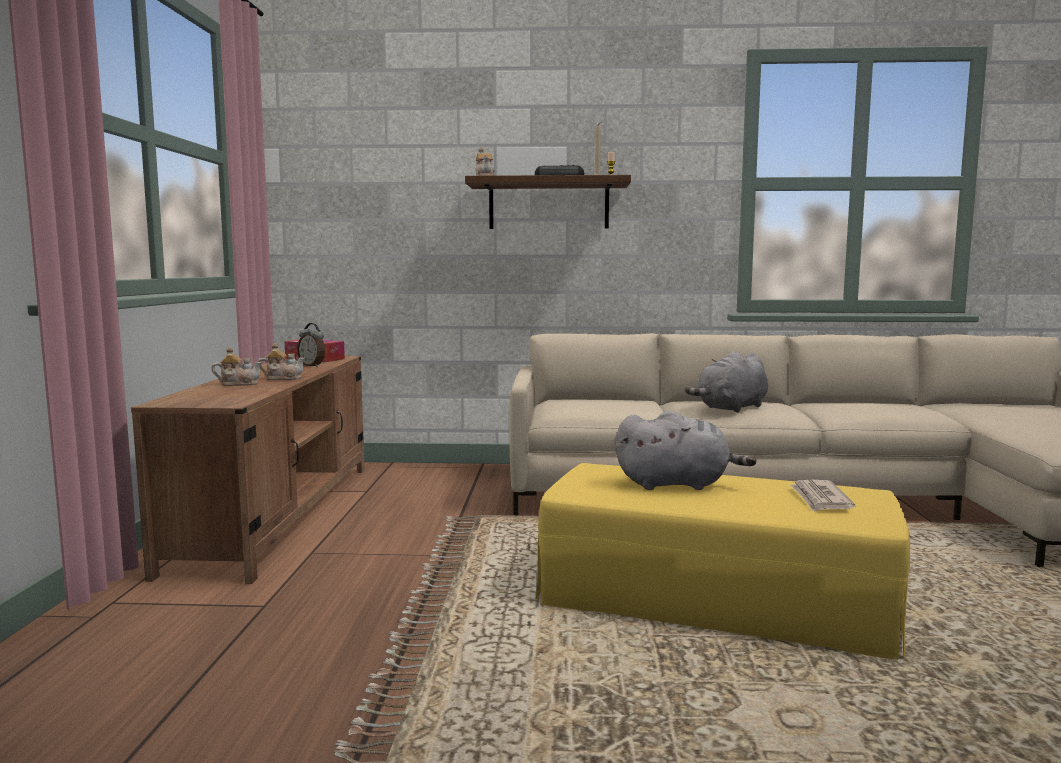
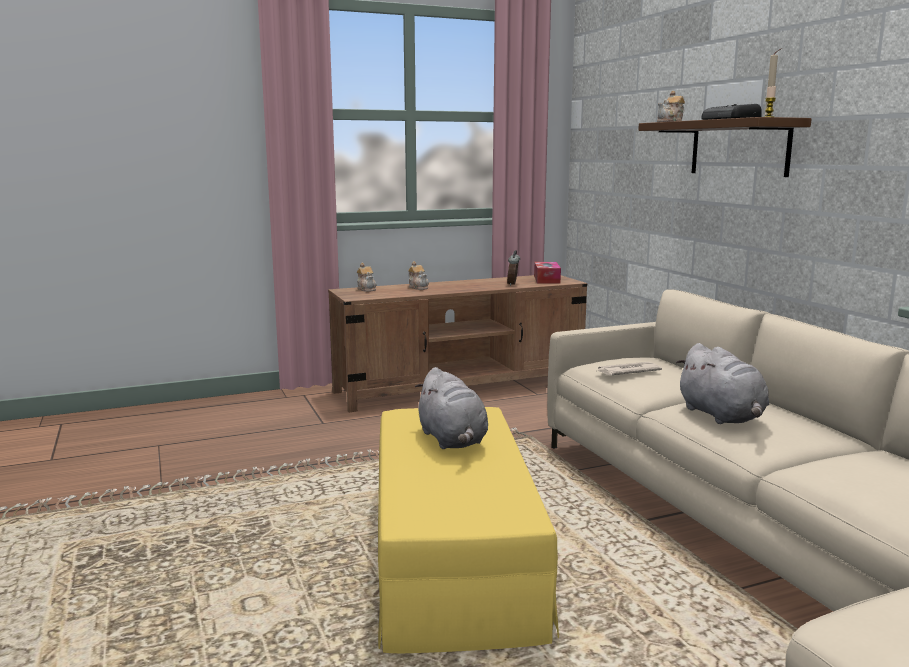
camera: 65 degrees right, 5 degrees up
(283, 378) = (451, 289): teapot -> teapot (367, 289)
(731, 408) = (722, 416): grey plush toy -> grey plush toy turned 135 degrees counterclockwise
(820, 499) = (460, 495): newspaper -> newspaper (627, 371)

